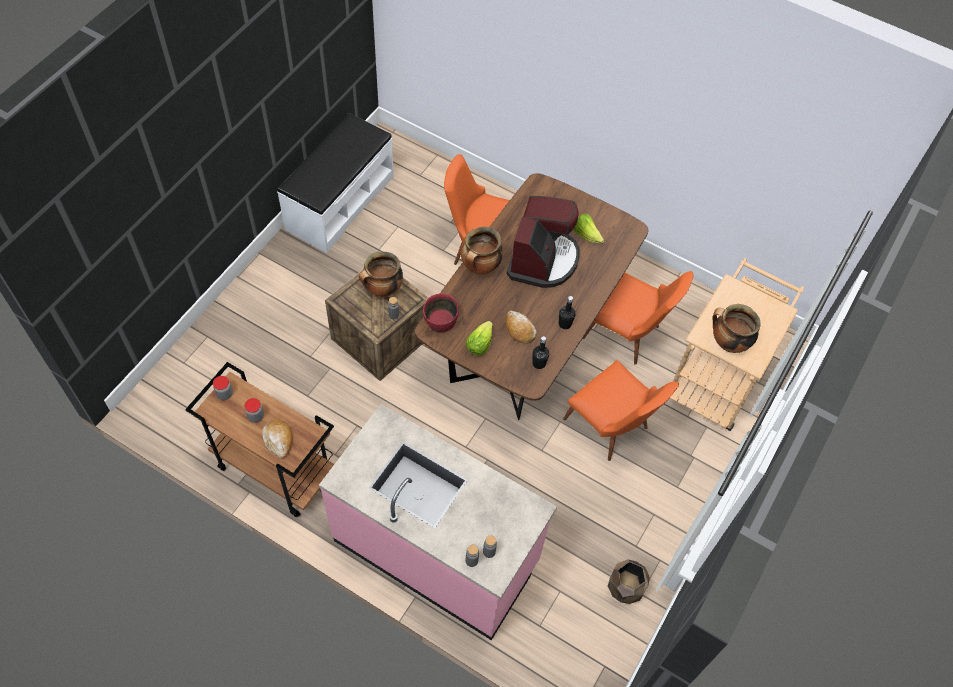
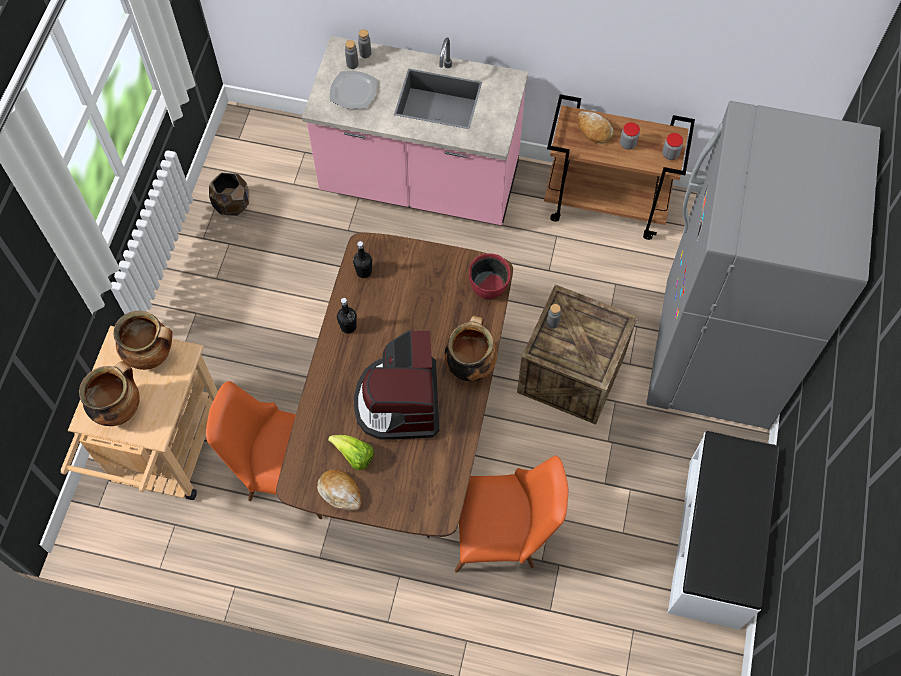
camera: 165 degrees right, 5 degrees up
(263, 315) = (714, 356): none -> grey fridge
(382, 290) = (580, 349): cooking pot -> cooking pot (119, 408)
(479, 344) = (435, 272): lettuce -> none
(498, 518) = (353, 92): none -> plate
(519, 329) = (398, 303): bread -> bread (340, 492)
(611, 429) = (279, 352): orange chair -> none

